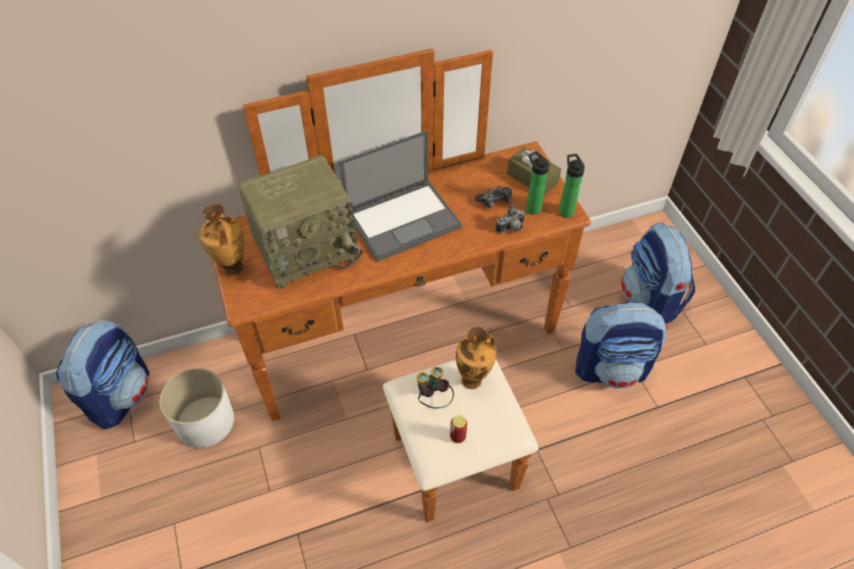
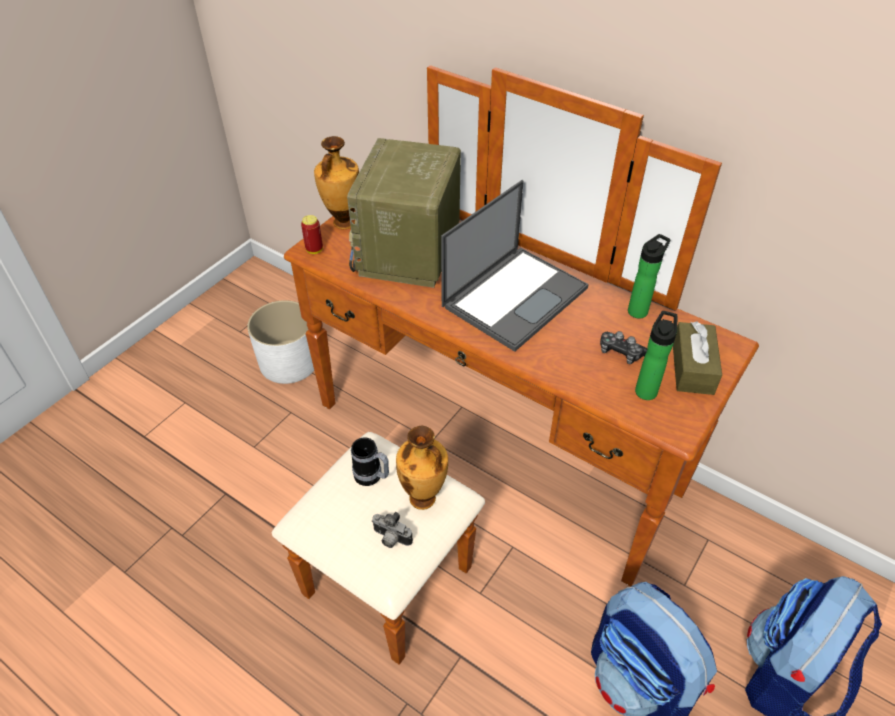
camera: 55 degrees right, 5 degrees down
(120, 395) = (274, 297): backpack -> none
(307, 248) = (409, 252): radio -> radio turned 75 degrees clockwise
(404, 219) = (515, 296): laptop -> laptop turned 75 degrees counterclockwise
(433, 399) = (372, 477): binoculars -> mug
(457, 437) = (342, 524): can -> can (314, 250)
(511, 229) = (594, 387): camera -> camera (390, 539)
(565, 210) = (678, 422): bottle -> bottle (639, 310)

